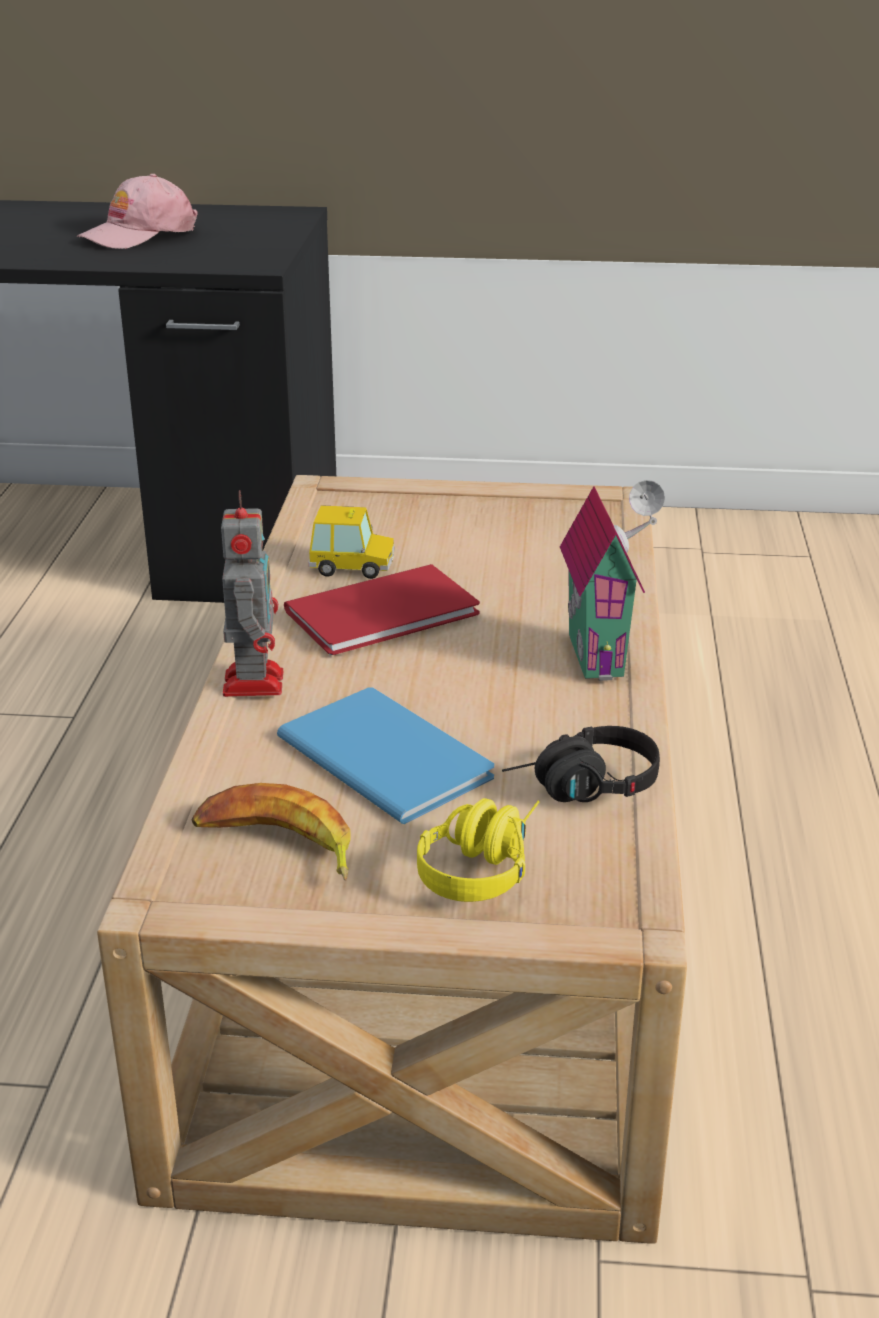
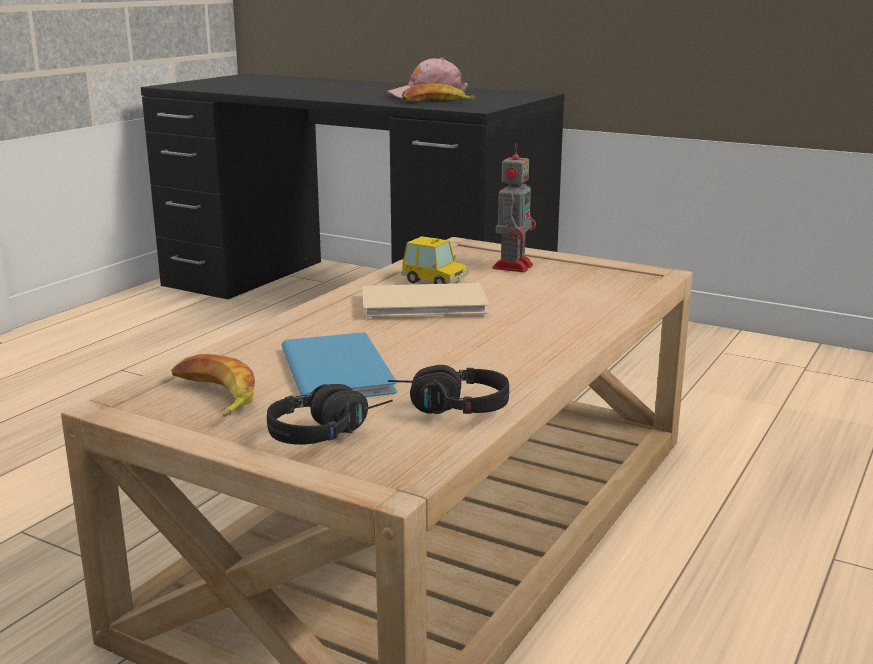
camera: 25 degrees right, 10 degrees down
(176, 253) = (436, 102): none -> banana
(253, 681) = (301, 320): toy robot -> toy robot (513, 266)
(389, 613) = (427, 304): red book -> beige book
(483, 863) = (330, 431): yellow headphones -> black headphones
(602, 655) = (549, 346): toy house -> none

